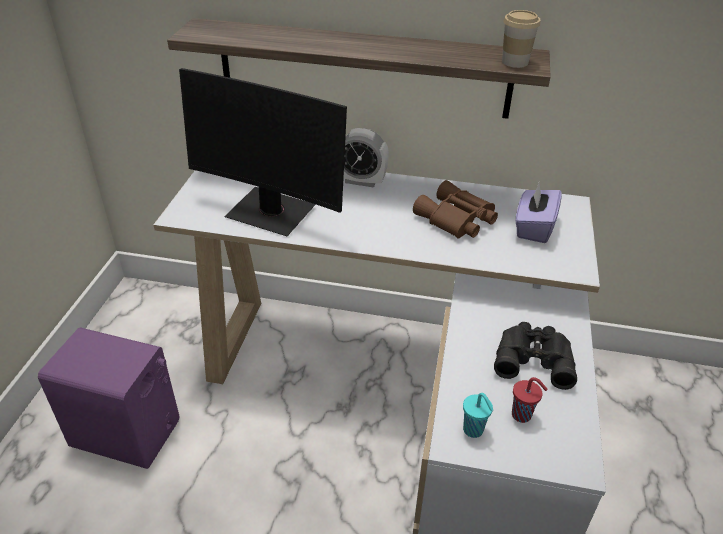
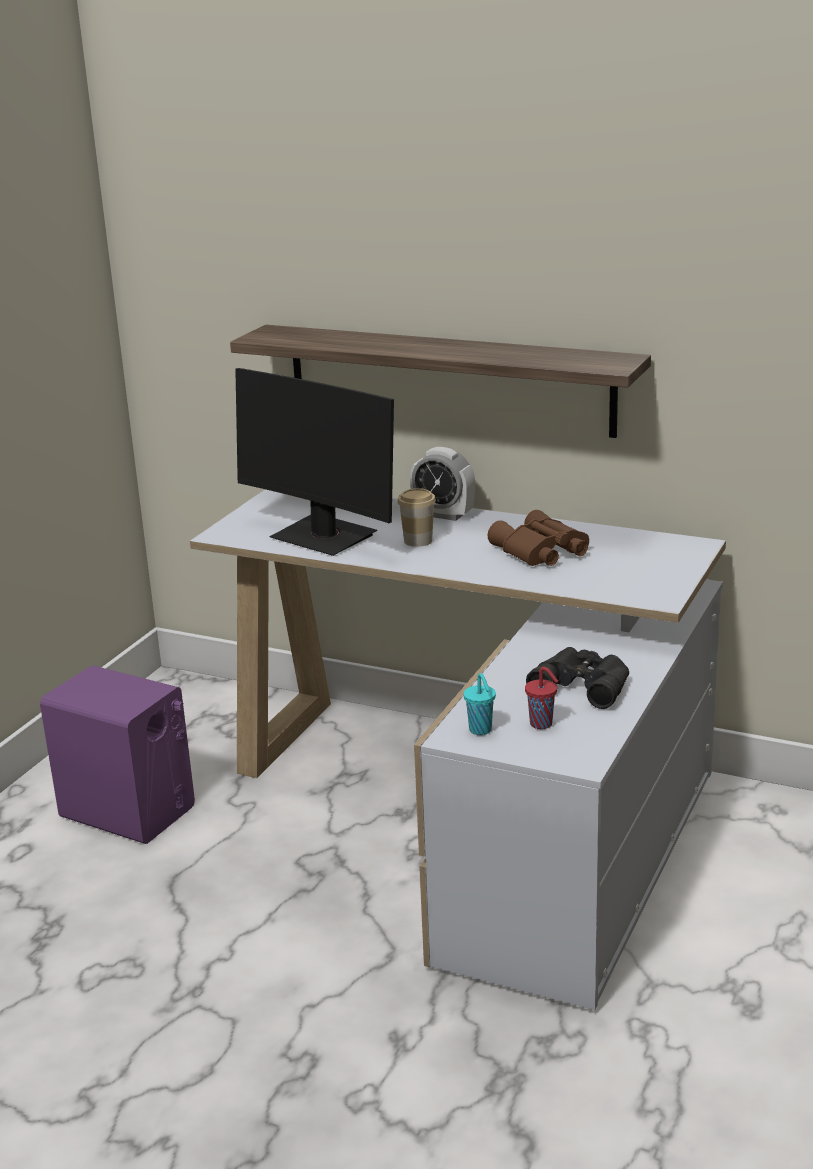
camera: 15 degrees right, 15 degrees down
(515, 62) = (598, 363): cup -> cup (418, 541)
(533, 228) = (632, 563): purple tissue box -> none

